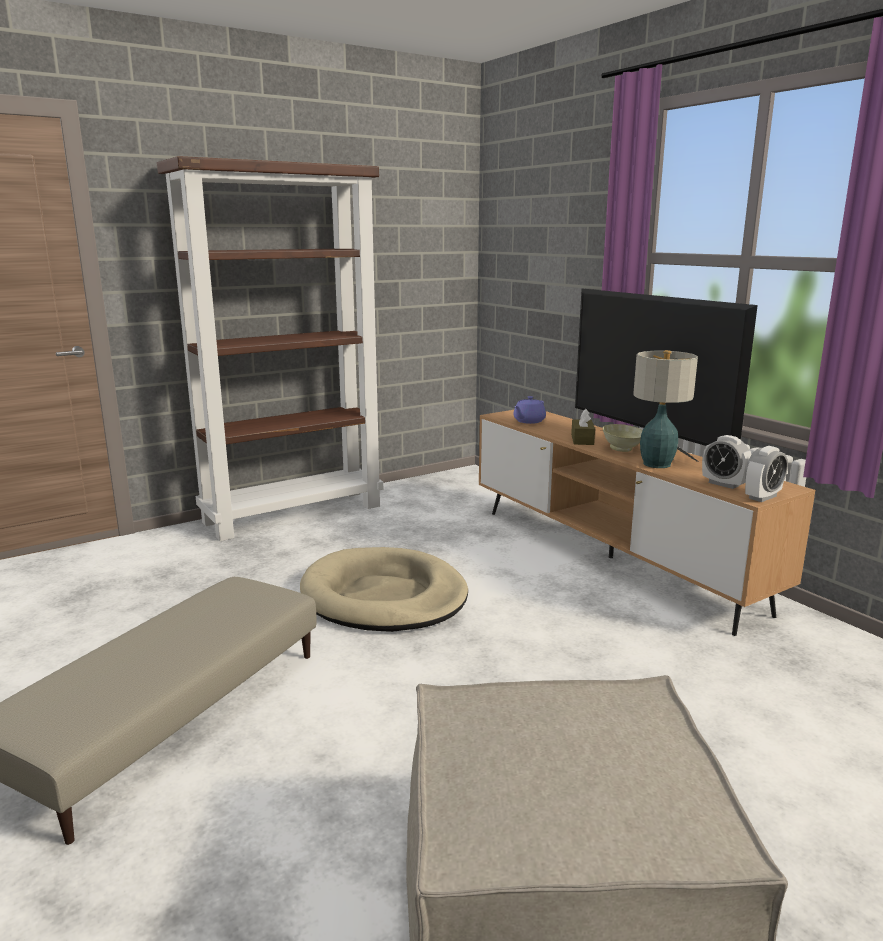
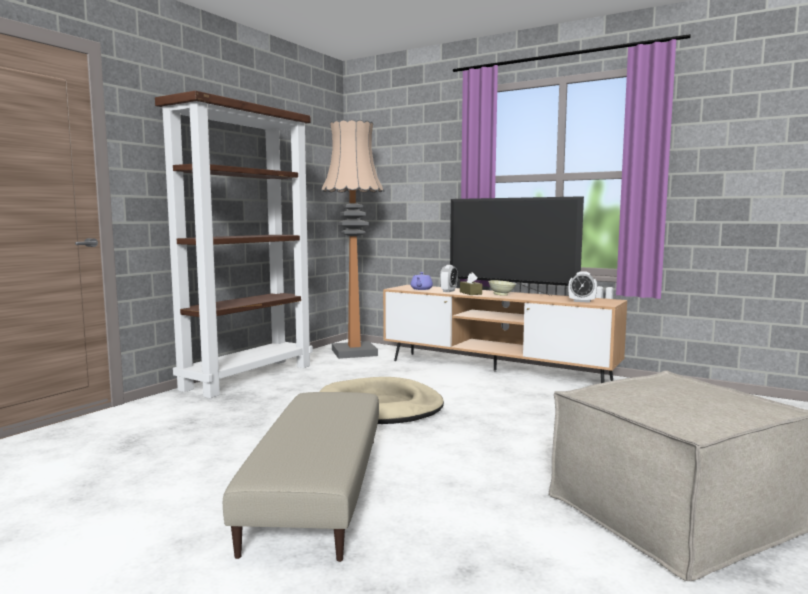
camera: 25 degrees left, 10 degrees down
(457, 491) = (354, 352): none -> floor lamp
(657, 464) = (532, 298): table lamp -> none
(762, 497) = (609, 303): alarm clock -> alarm clock (448, 291)

